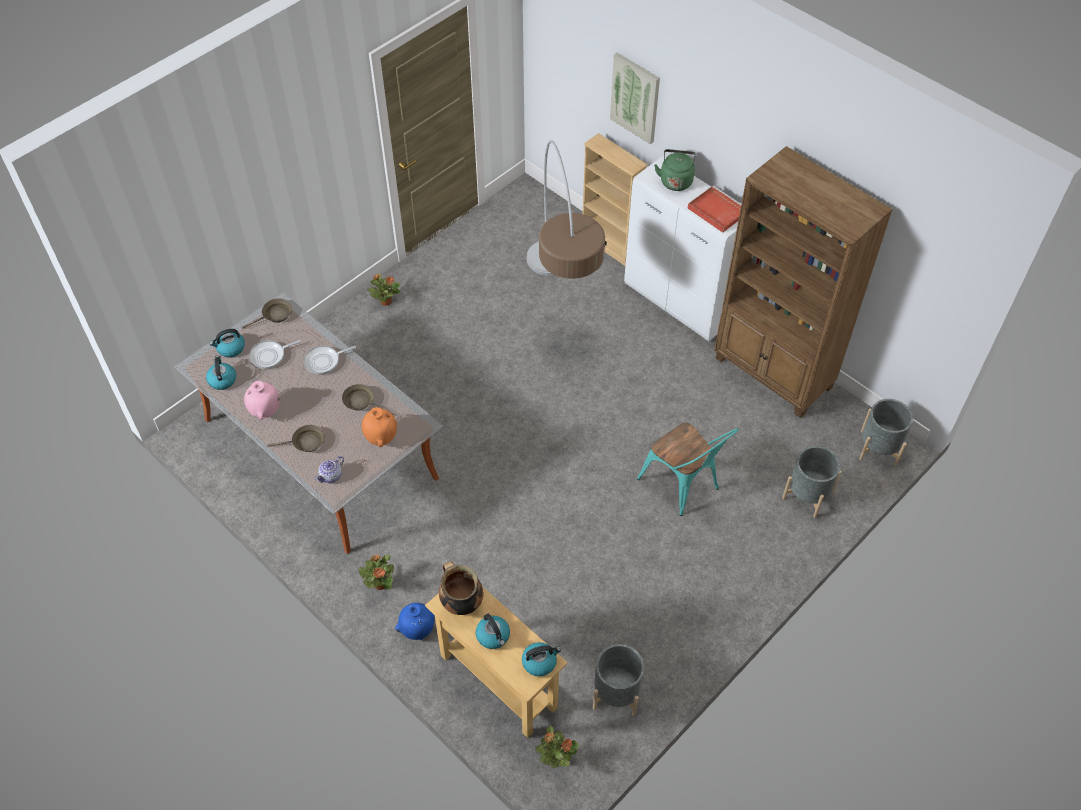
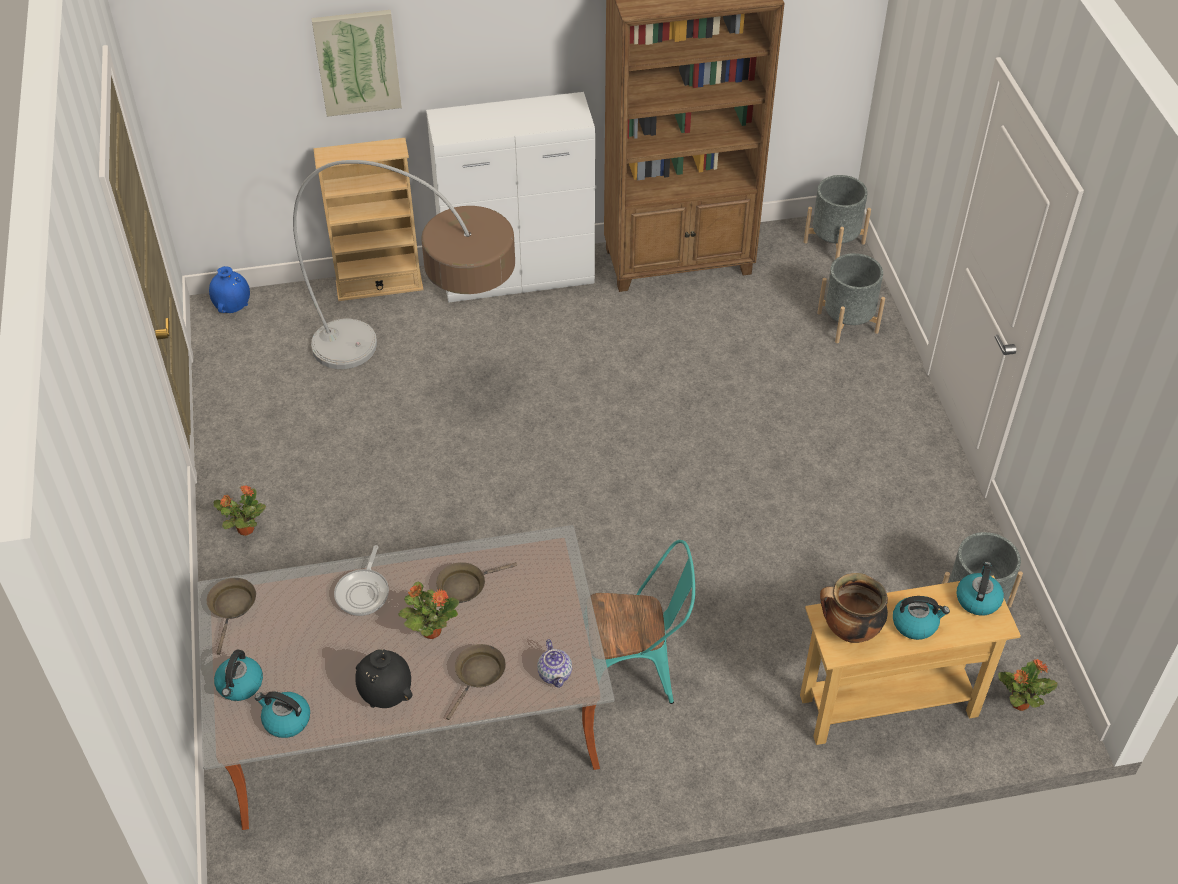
camera: 55 degrees left, 5 degrees down
(265, 411) = (387, 695): pink vase -> black vase
(270, 356) = (297, 646): frying pan -> none
(380, 584) = (670, 755): potted plant -> potted plant (431, 630)
(381, 437) = (539, 593): orange vase -> none
(418, 629) = (764, 749): blue vase -> blue vase (233, 307)
(676, 180) = (474, 119): green kettle -> none
(683, 486) = (760, 408): turquoise chair -> turquoise chair (634, 672)
(716, 210) = (549, 114): red tray -> none

